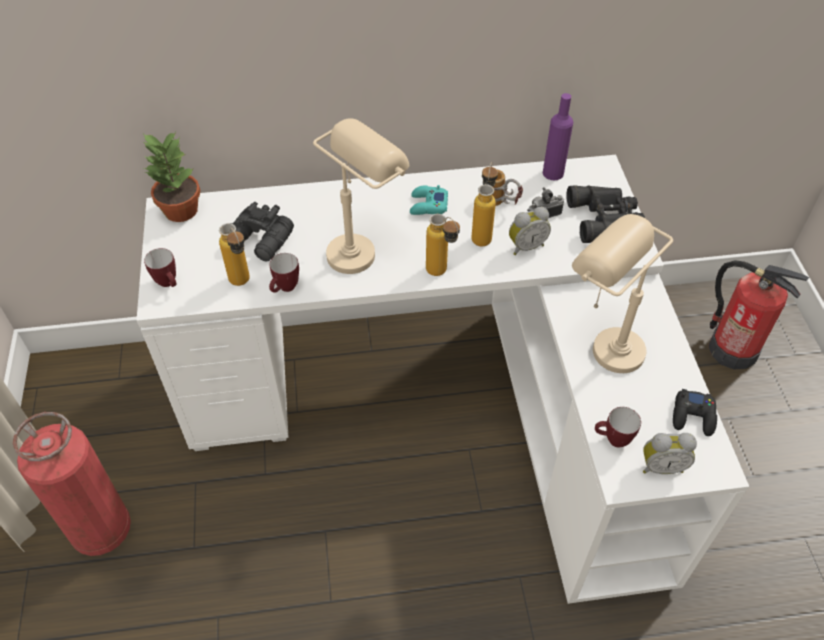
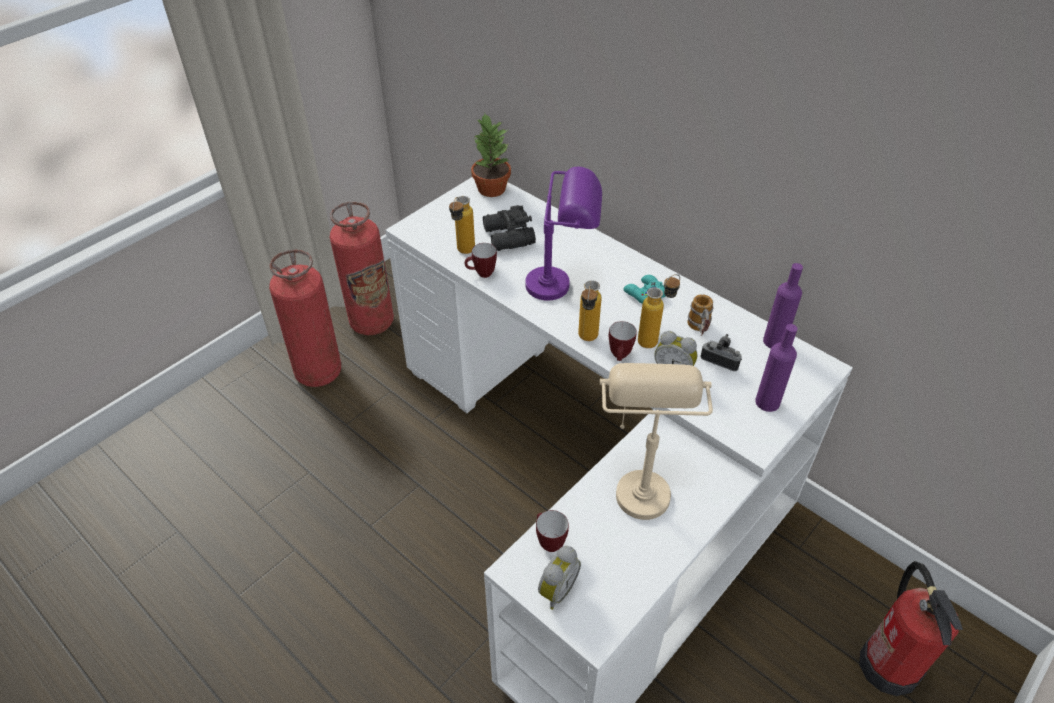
camera: 50 degrees right, 5 degrees down
(92, 442) = (372, 322): none -> fire extinguisher
(169, 284) = (427, 223): mug -> mug (620, 357)
(362, 246) = (563, 285): beige table lamp -> purple table lamp
(606, 219) = (767, 402): black binoculars -> purple bottle
(661, 465) = (556, 590): alarm clock -> alarm clock turned 105 degrees counterclockwise
(693, 416) = (630, 586): black game controller -> none

